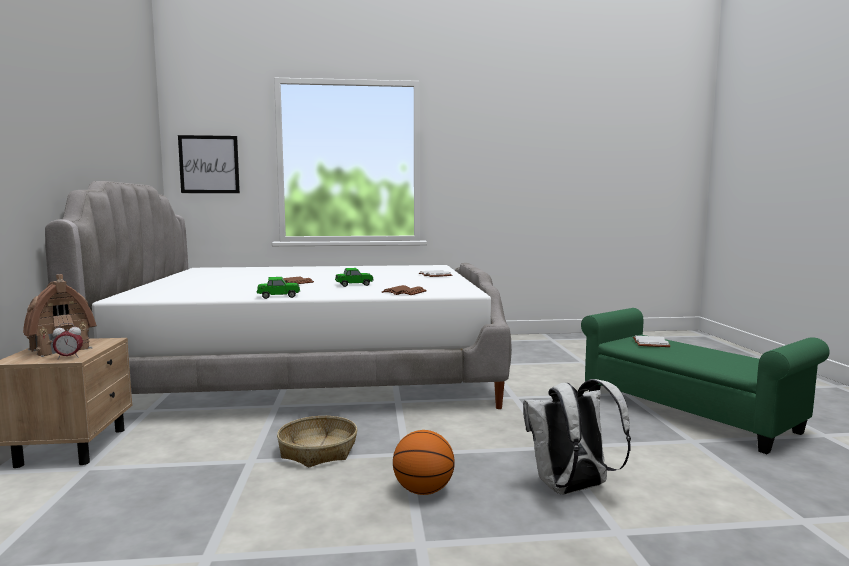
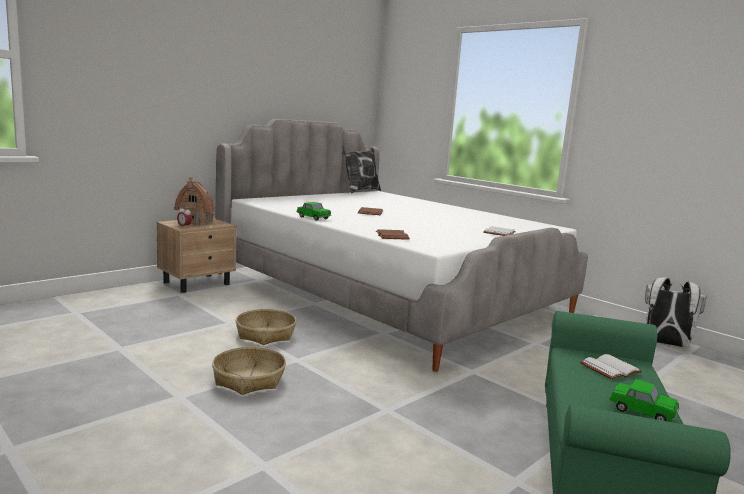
camera: 50 degrees right, 5 degrees up
(181, 270) = (359, 191): none -> pillow
(209, 164) = (404, 106): picture -> none
(354, 285) = (396, 223): toy car -> toy car (642, 412)
(423, 490) = (249, 379): basketball -> basket
(571, 489) = (316, 432): white backpack -> white backpack (665, 344)

